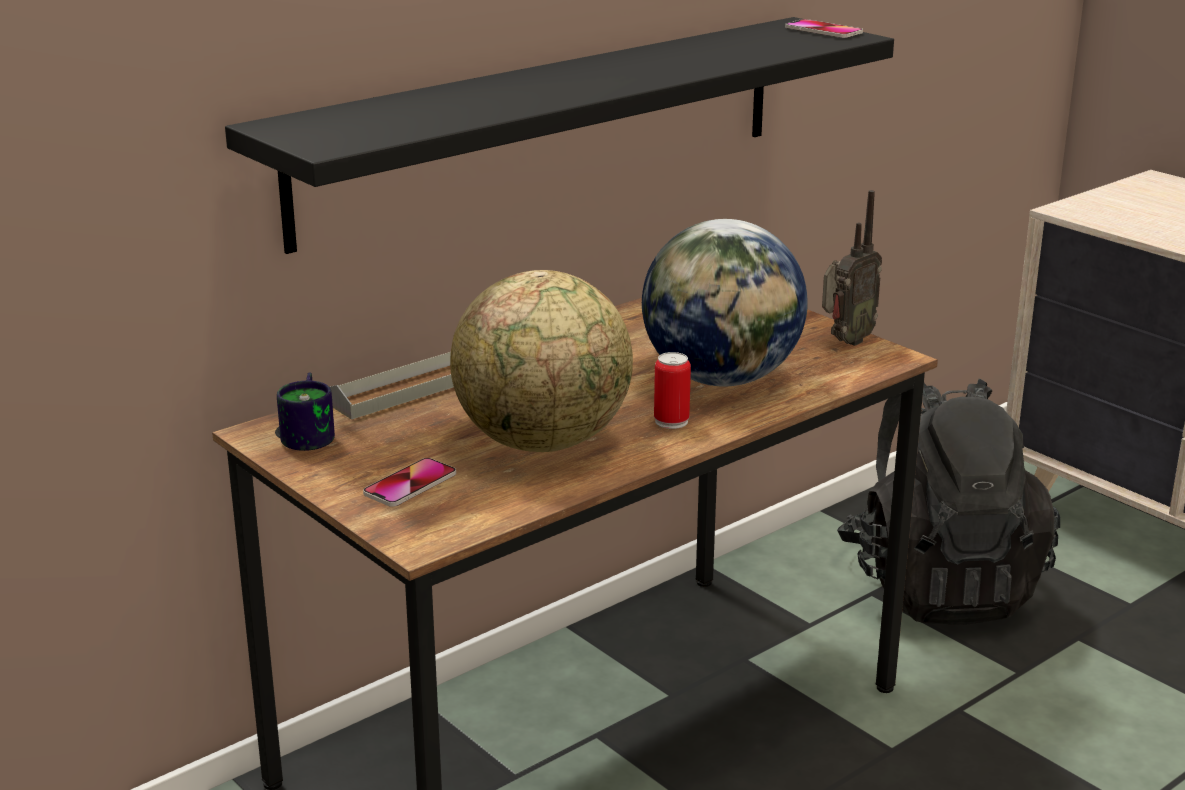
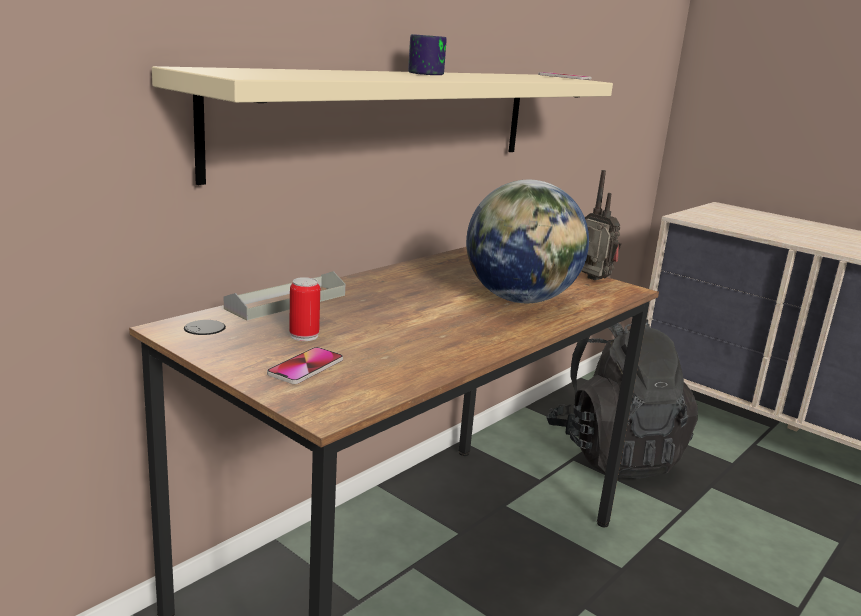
camera: 10 degrees left, 5 degrees down
(312, 433) = (216, 329): mug -> mug (426, 73)
(544, 442) = (406, 338): globe -> none
(546, 126) = (388, 118): black shelf -> beige shelf
(671, 421) = (497, 325): can -> can (304, 335)
(845, 341) = (591, 280): radio -> radio turned 75 degrees counterclockwise

